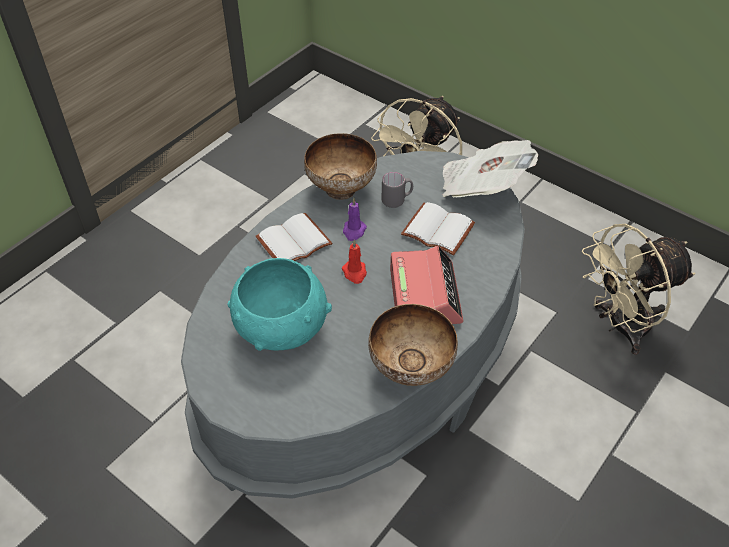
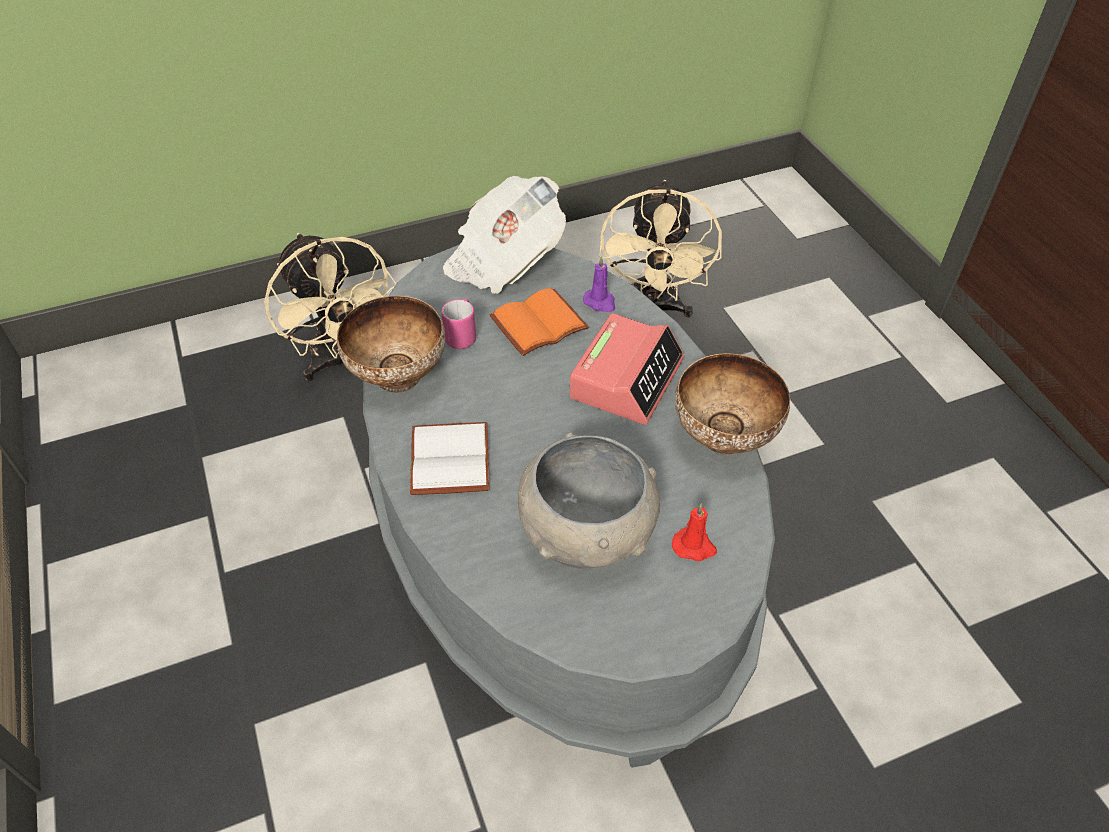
camera: 60 degrees left, 0 degrees up
(281, 328) = (587, 532): turquoise bowl -> grey bowl
(354, 231) = (480, 395): purple candle -> purple candle (600, 302)
(355, 273) = (548, 423): red candle -> red candle (694, 547)
(397, 200) = (462, 335): grey mug -> pink mug
(424, 295) = (626, 378): alarm clock -> alarm clock turned 90 degrees clockwise
(436, 231) = (538, 326): white book -> orange book

